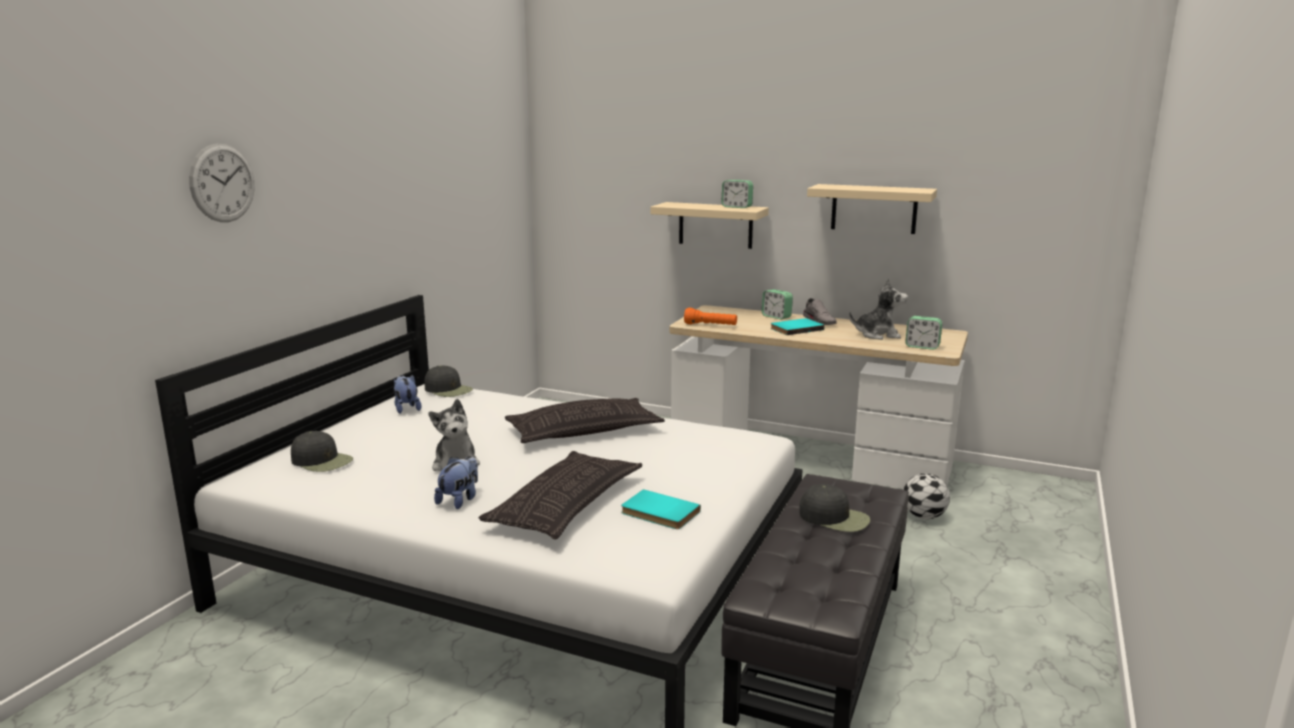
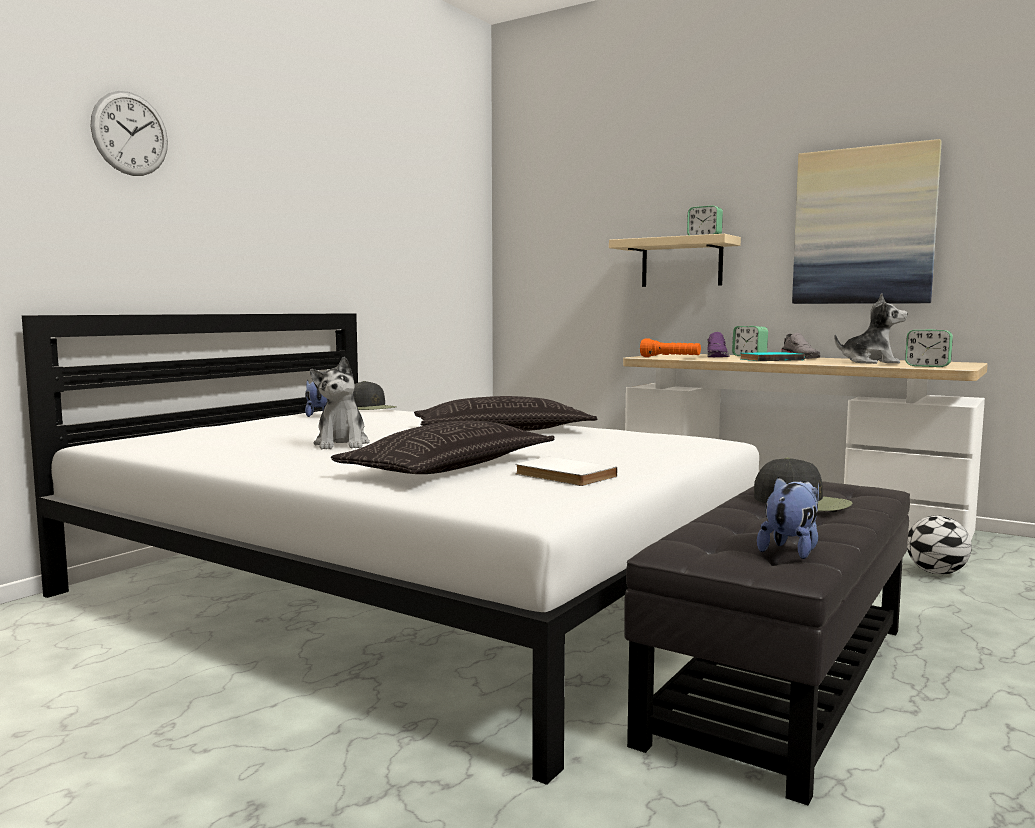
camera: 10 degrees right, 10 degrees down
(322, 461) = (200, 436): black cap -> none
(459, 500) = (327, 460): plush toy -> plush toy (791, 550)
(659, 513) = (562, 476): turquoise book -> white book
(750, 319) = (717, 356): none -> purple shoe
(874, 208) = (863, 226): beige shelf -> picture

